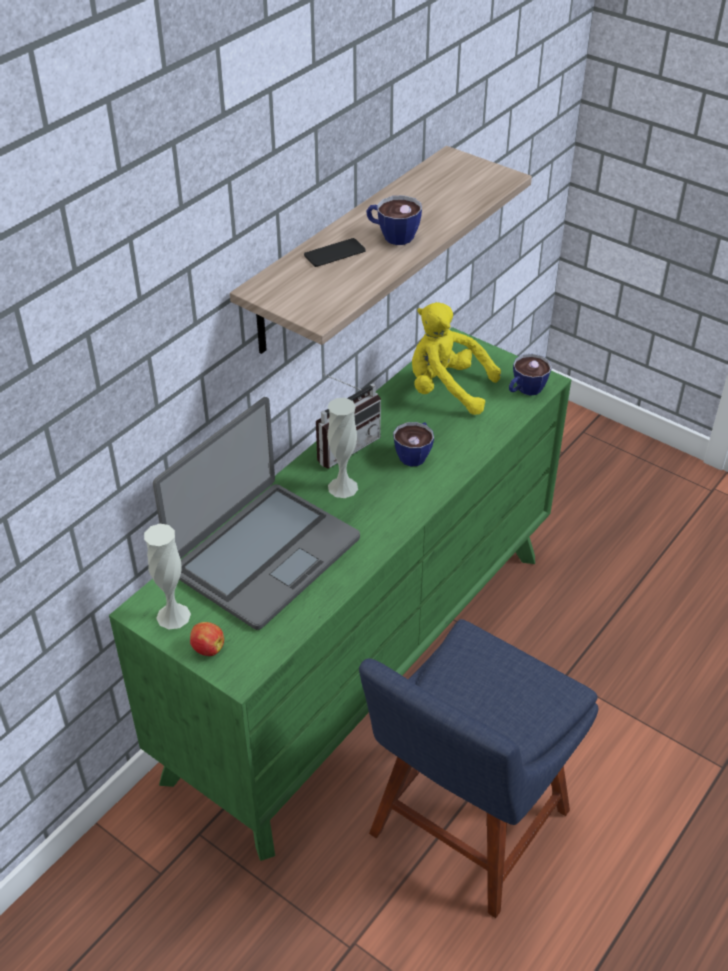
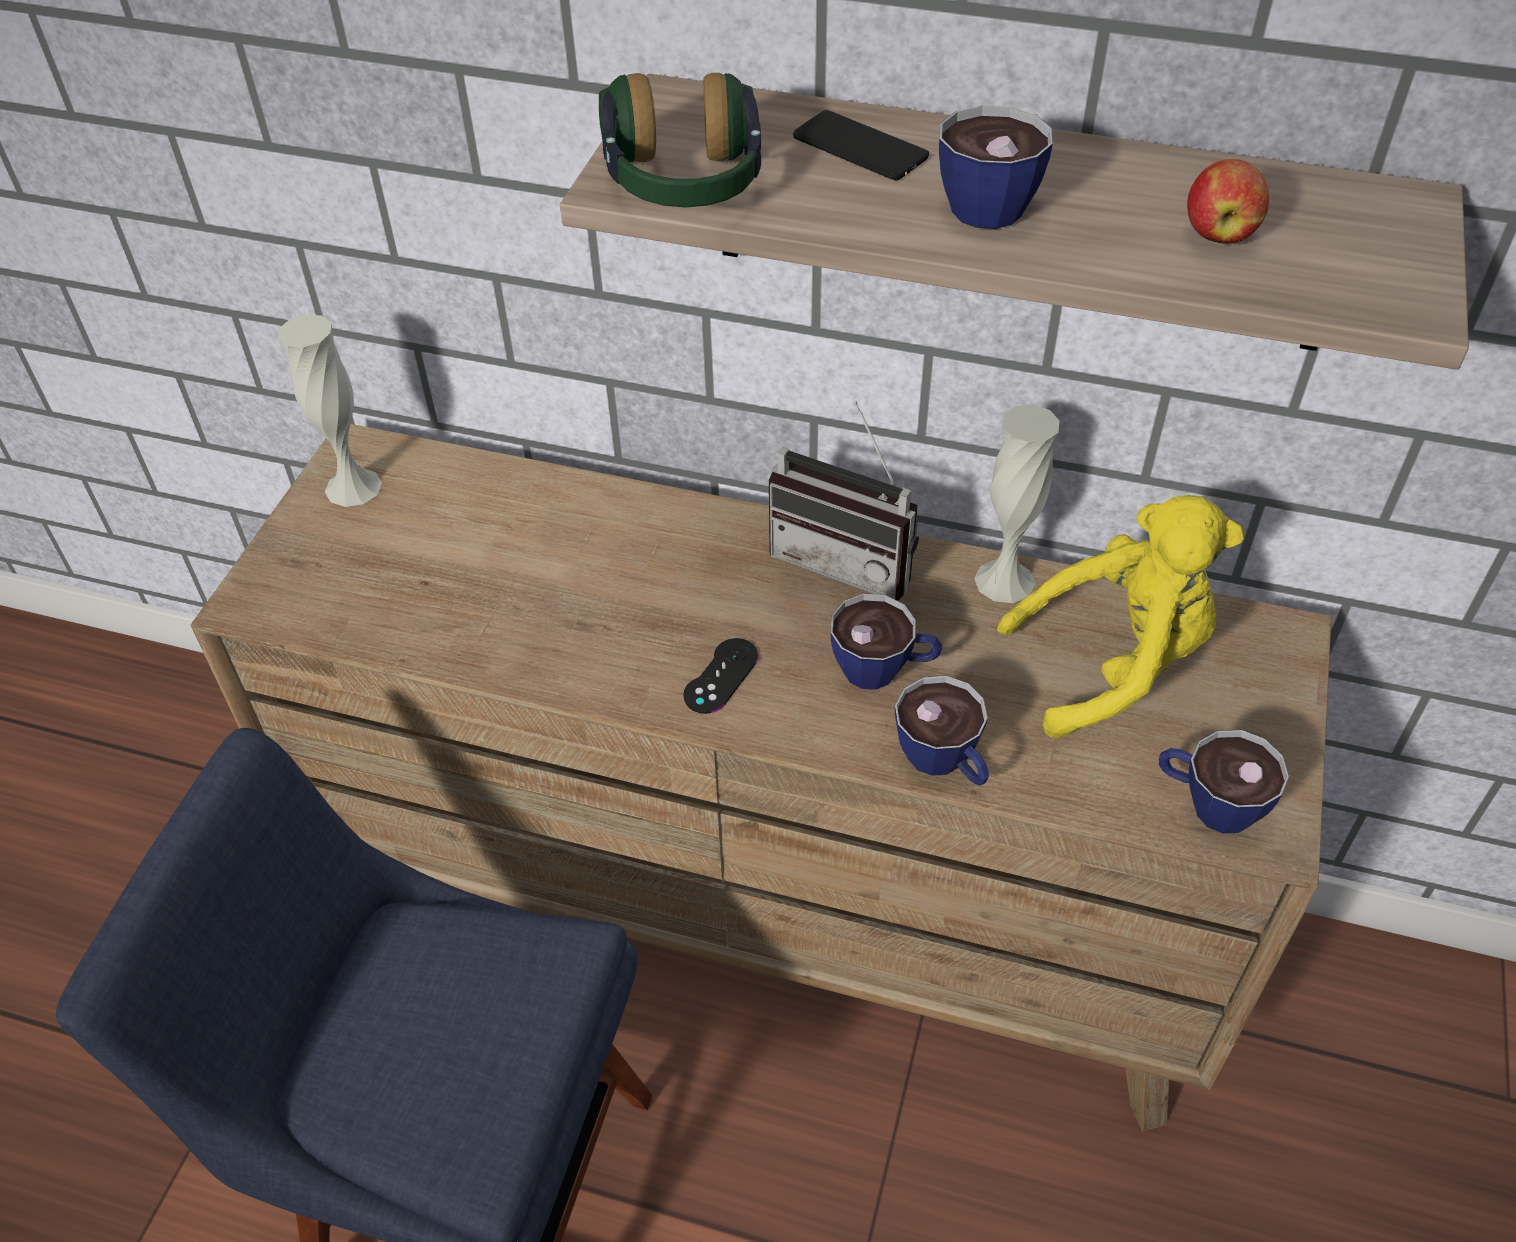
camera: 70 degrees right, 5 degrees up
(207, 648) = (295, 547): apple -> apple (1219, 233)
(263, 554) = (522, 544): laptop -> none
(331, 300) = (685, 184): none -> headphones
(343, 487) = (734, 592): white vase -> white vase (1004, 580)
(363, 658) = (766, 907): green dresser -> brown dresser
(392, 505) = (721, 676): none -> black game controller
(446, 389) = (1114, 663): yellow plush toy -> yellow plush toy turned 75 degrees clockwise
(474, 452) = (944, 763): none -> cup

